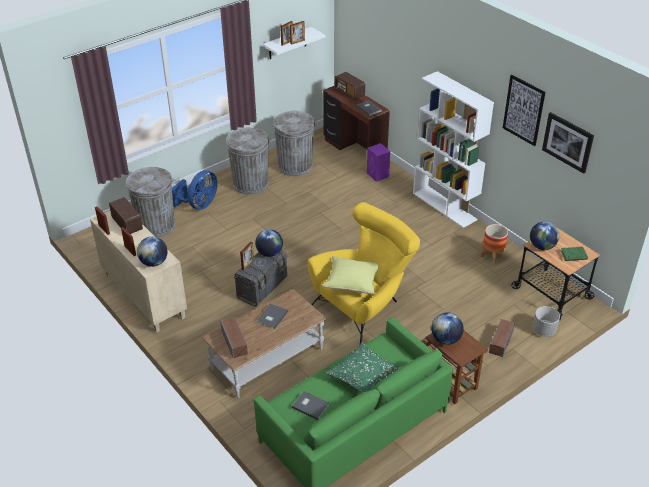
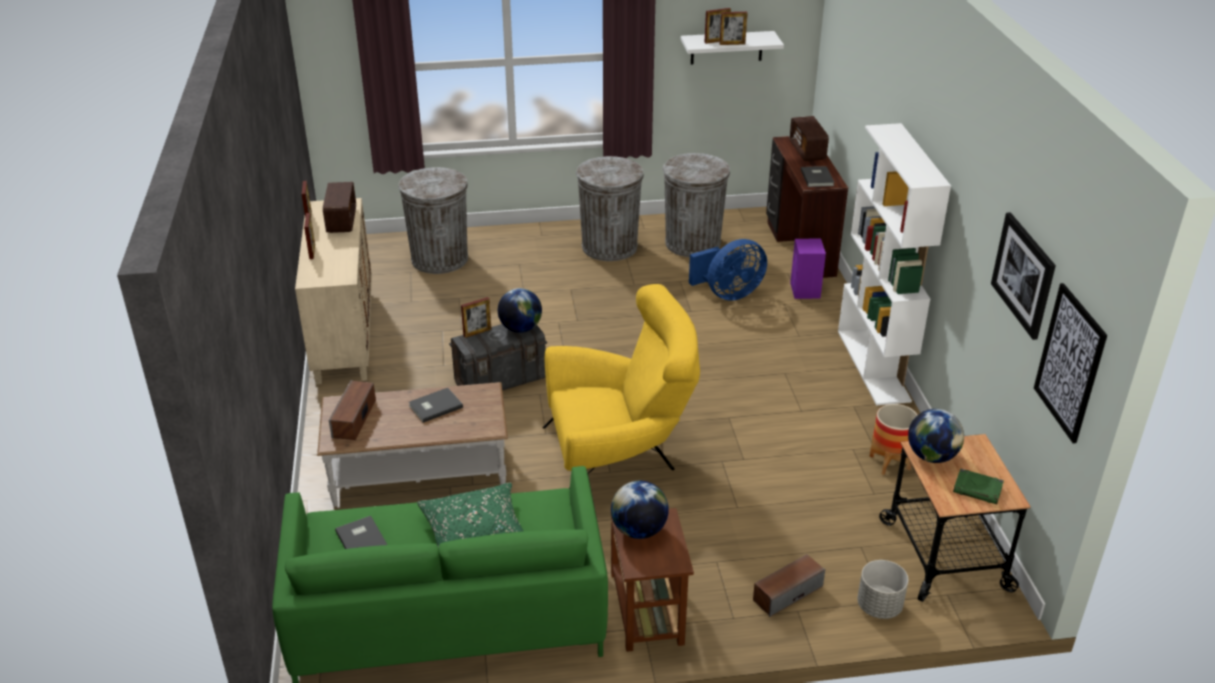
camera: 30 degrees right, 5 degrees down
(154, 262) = (324, 274): globe -> none
(199, 205) = (517, 251): blue fan -> blue fan (728, 294)
(352, 282) = (593, 405): yellow pillow -> none
(523, 110) = (982, 205): picture -> picture (1070, 363)

